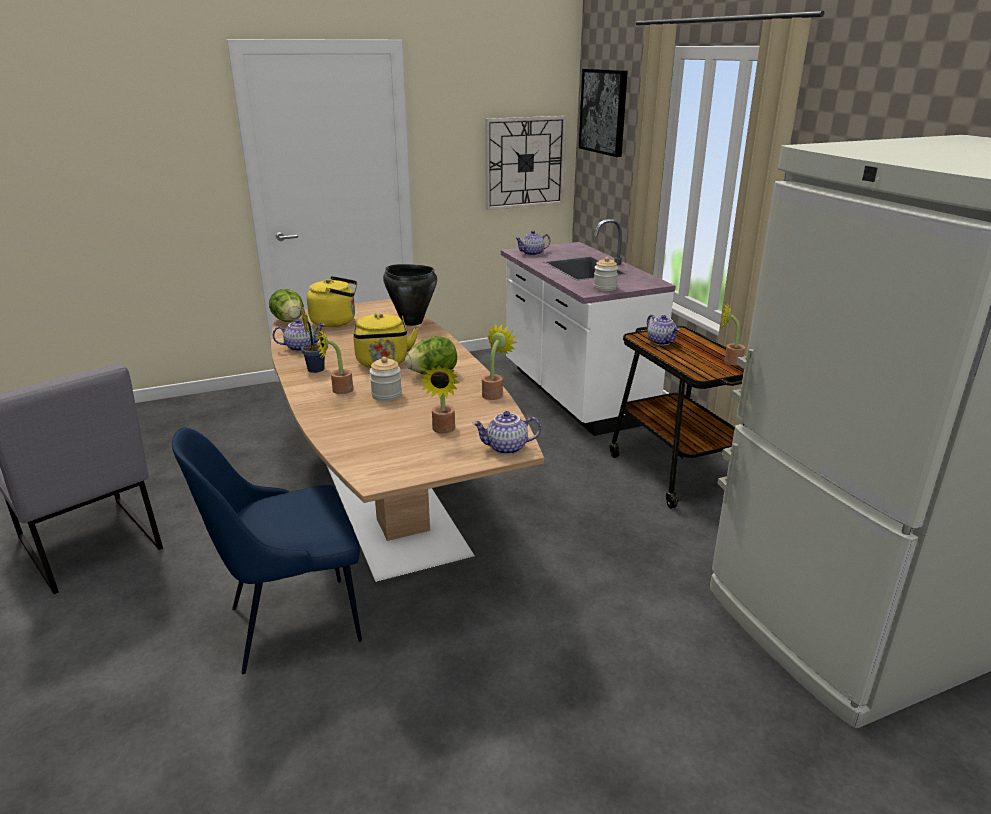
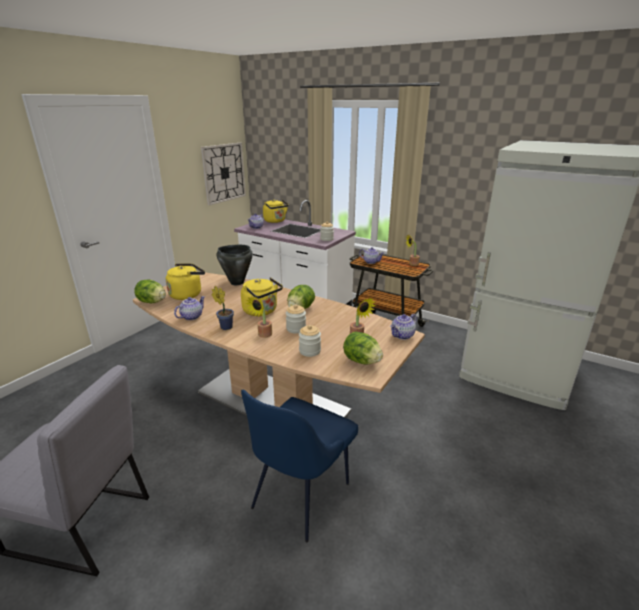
camera: 35 degrees left, 0 degrees up
(358, 425) = (310, 351): none -> jar
(397, 458) = (362, 361): none -> lettuce
(494, 393) = (349, 309): potted plant -> none
(576, 249) = (275, 221): none -> yellow kettle
(604, 111) = (270, 138): picture -> none

